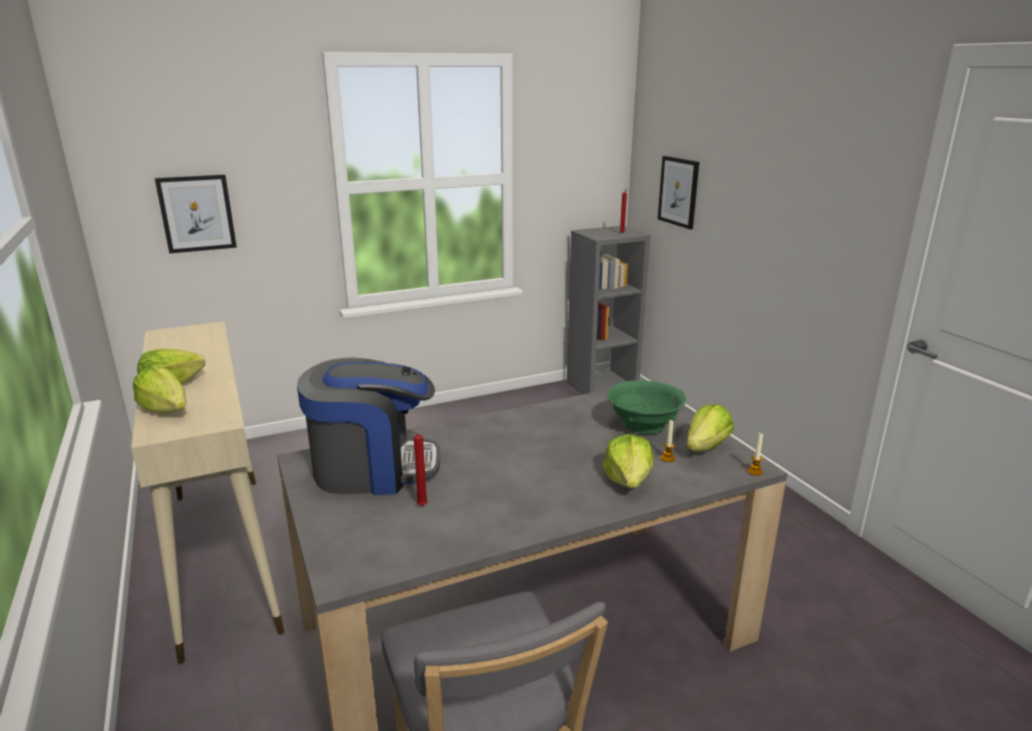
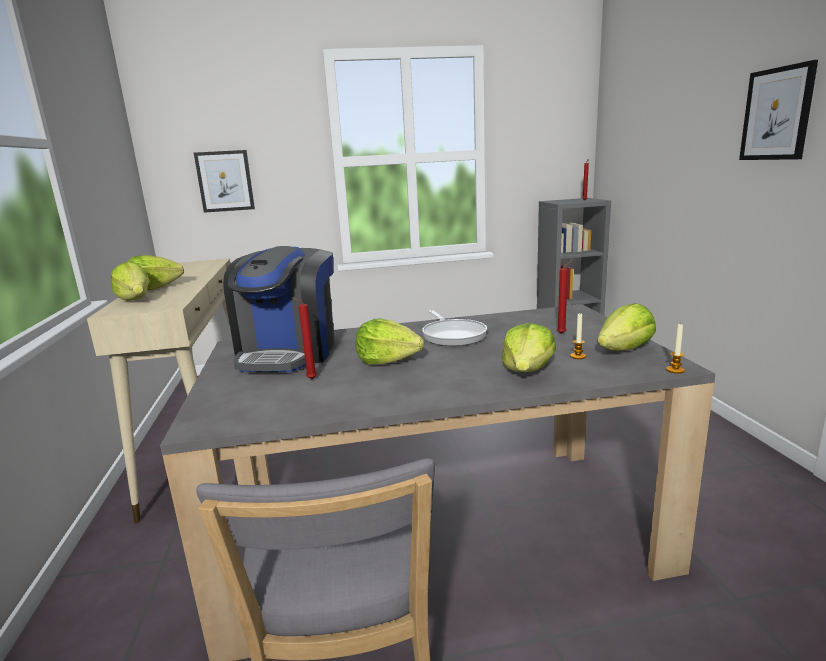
camera: 15 degrees right, 5 degrees down
(373, 468) = (288, 352): coffee machine -> coffee machine turned 90 degrees clockwise
(487, 473) = (388, 360): none -> lettuce
(537, 433) = (453, 335): none -> frying pan
(644, 427) = (563, 333): green bowl -> red candle
(678, 191) = (636, 155): picture -> picture (777, 114)

